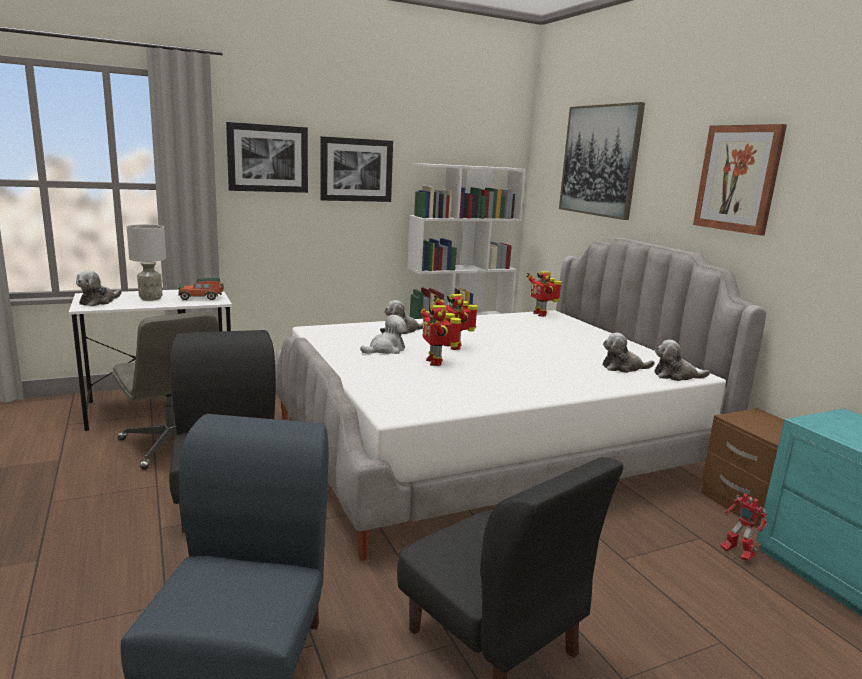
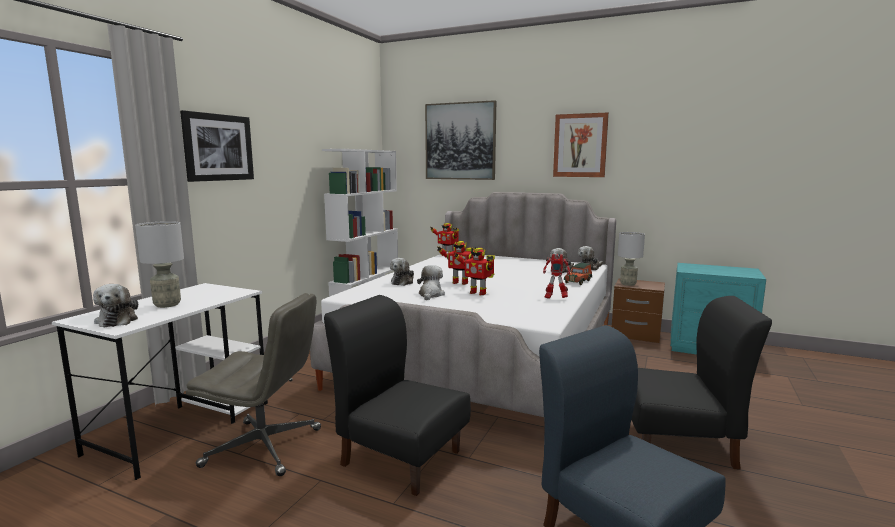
camera: 40 degrees left, 5 degrees down
(202, 298) = (217, 293): toy car -> toy car (578, 281)
(356, 170) = (284, 156): picture -> none
(736, 553) = (669, 356): toy robot -> toy robot (555, 298)
(744, 419) = (627, 284): none -> grey table lamp

